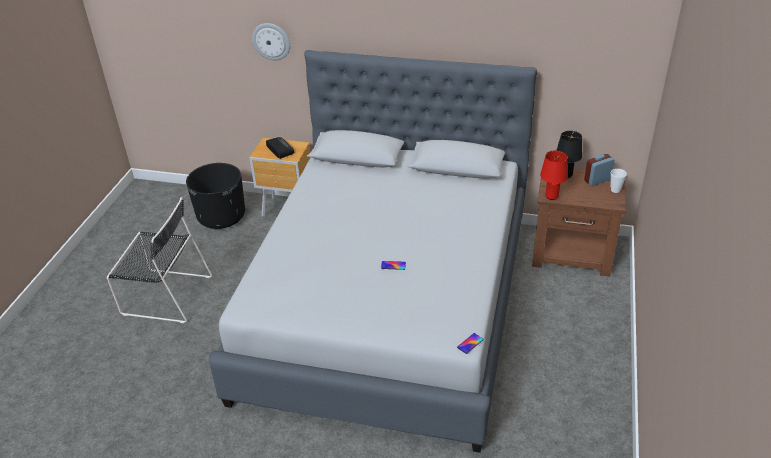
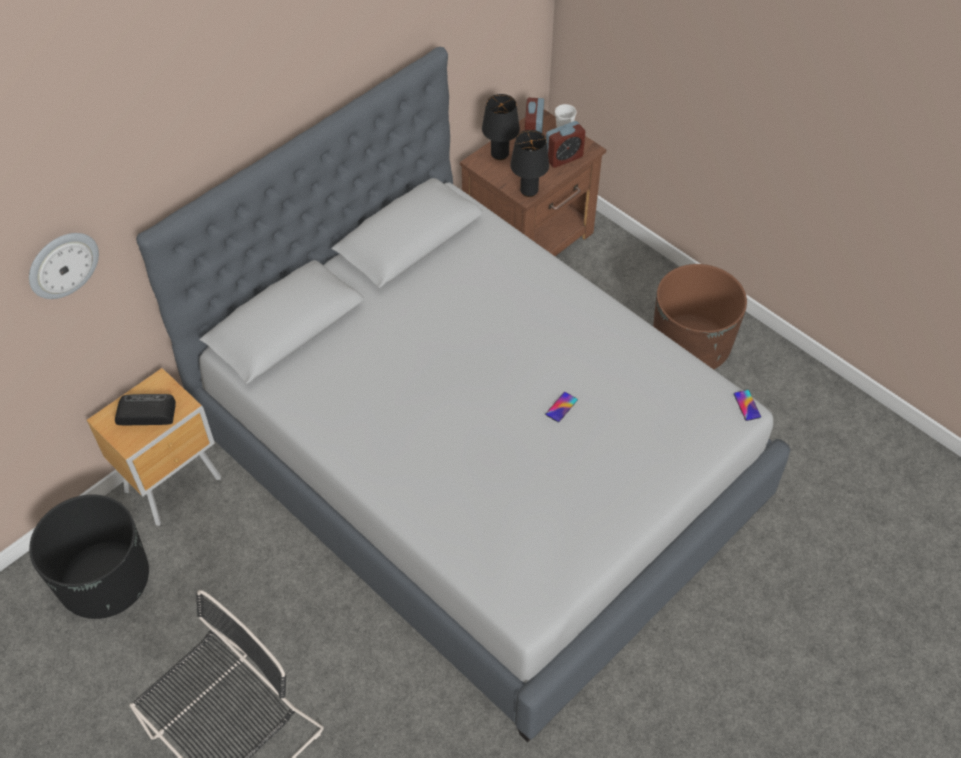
camera: 60 degrees left, 15 degrees up
(551, 196) = (529, 192): red table lamp -> black table lamp
(569, 360) = (690, 347): none -> brown planter
(595, 198) = (563, 158): none -> alarm clock

